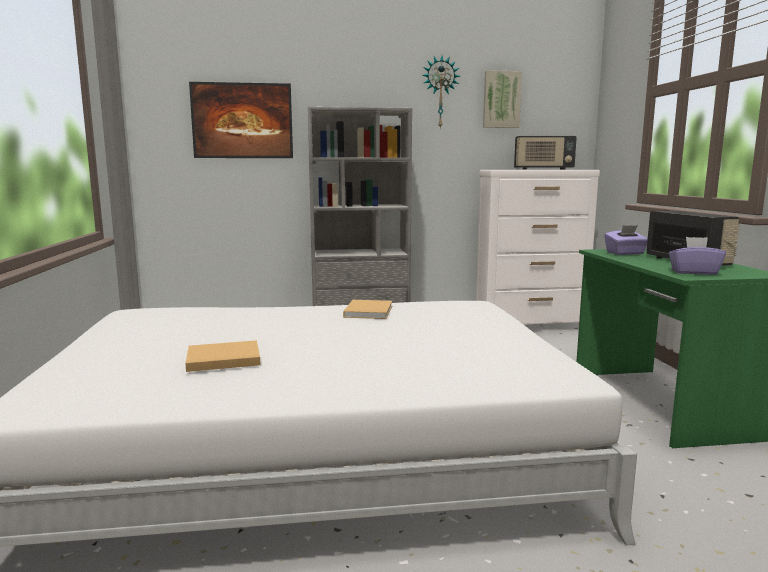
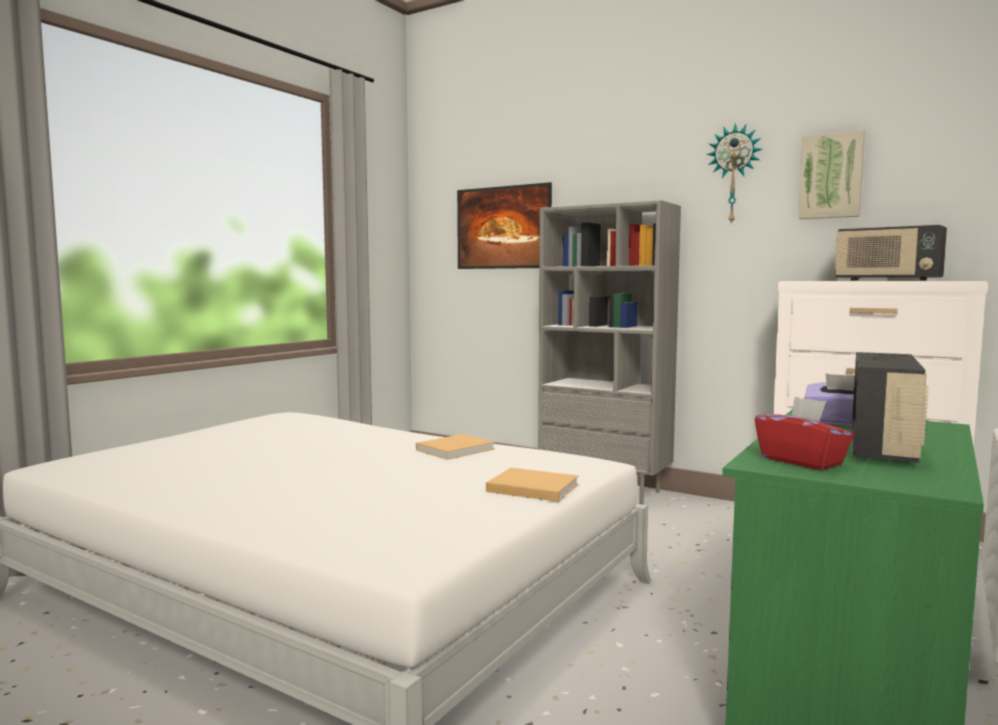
camera: 40 degrees right, 5 degrees down
(221, 359) = (217, 462): beige book -> beige book (530, 487)
(694, 272) = (802, 461): purple tissue box -> red tissue box

